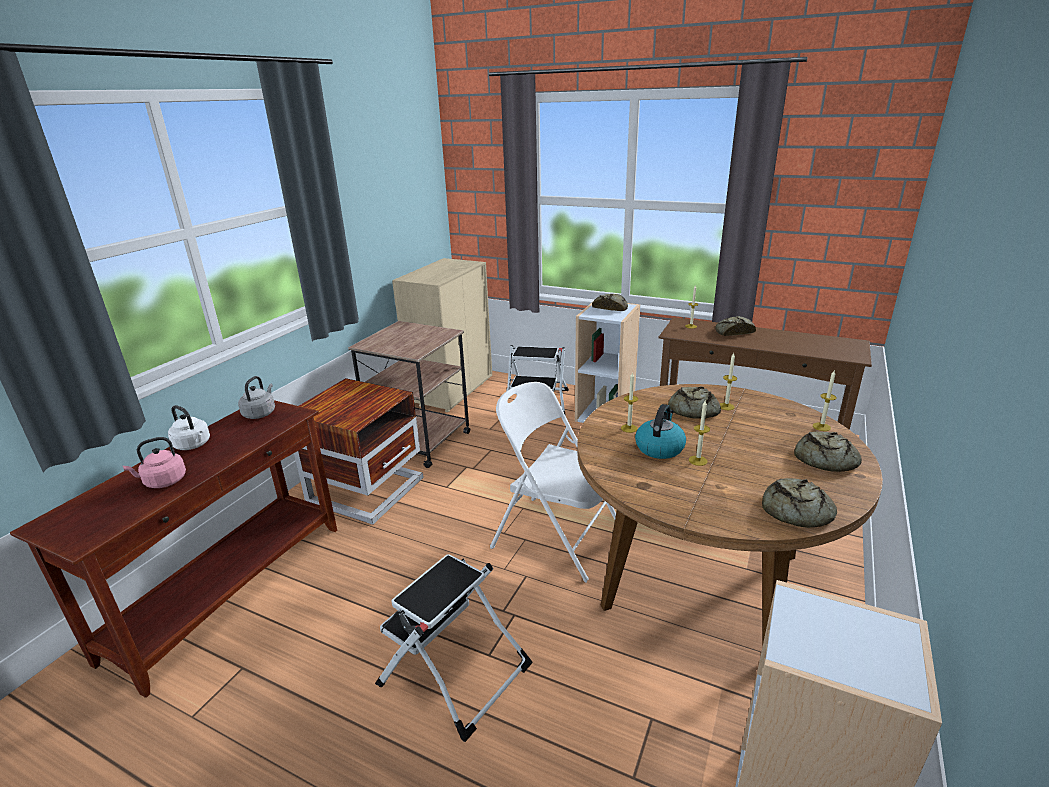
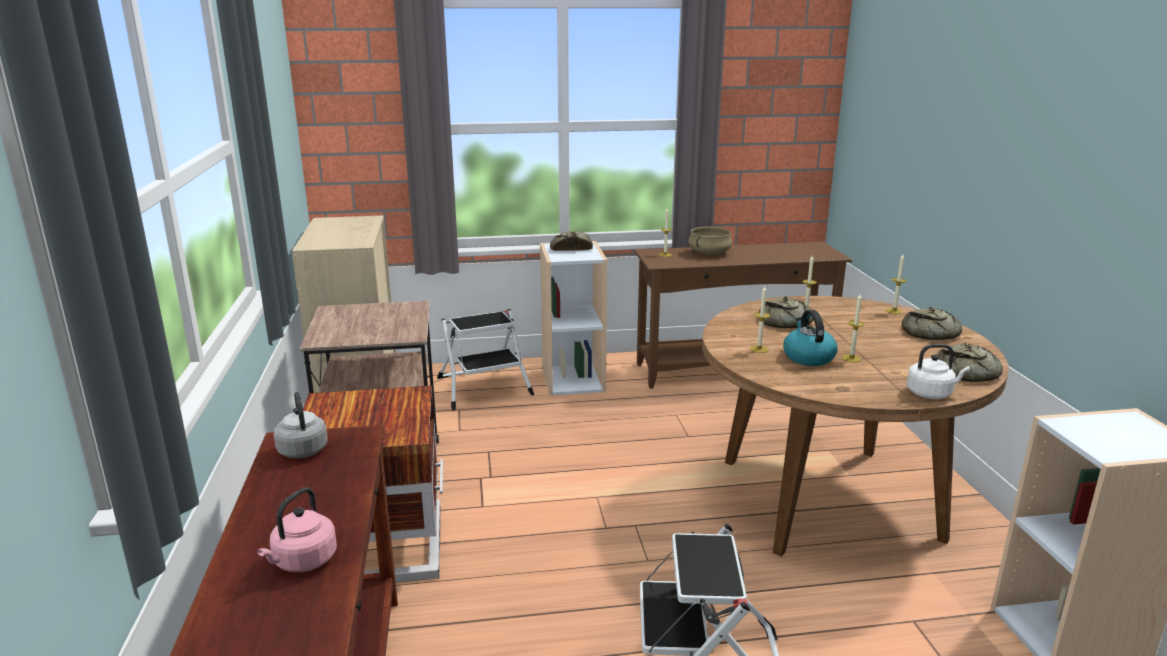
camera: 35 degrees left, 5 degrees down
(193, 445) = (266, 511): white kettle -> white kettle (931, 393)
(557, 536) = (663, 509): white chair -> none
(733, 332) = (709, 253): bread -> beige cooking pot

